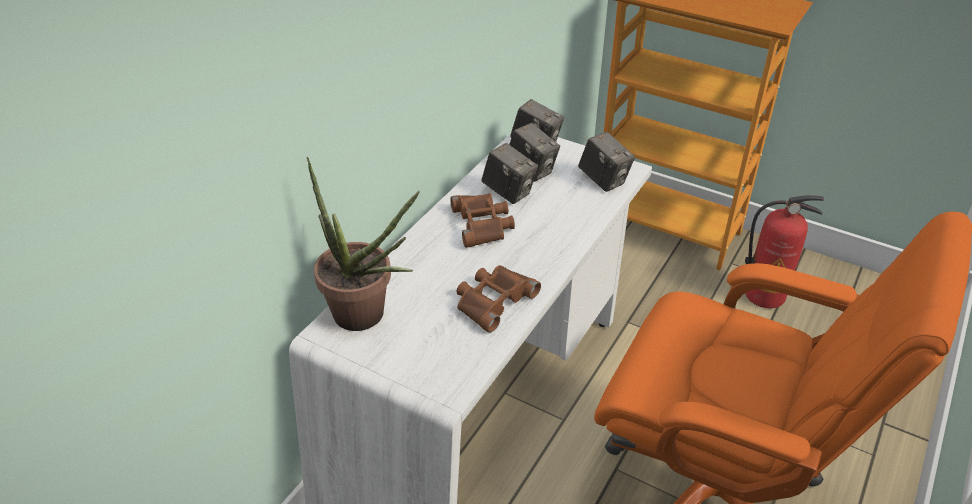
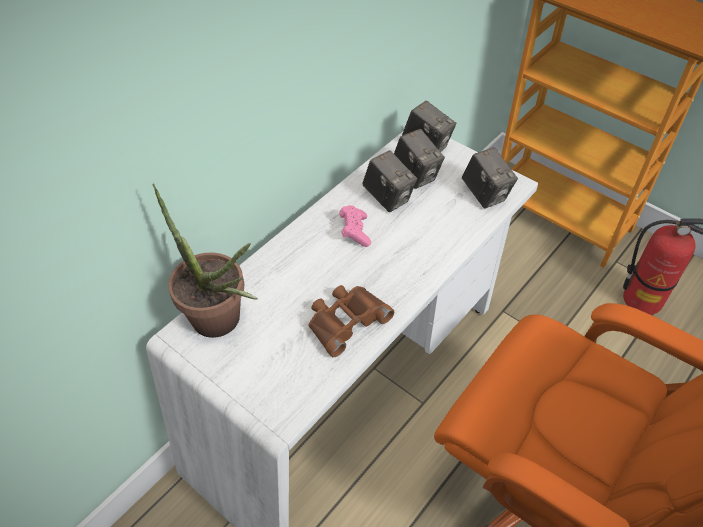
camera: 10 degrees right, 10 degrees up
(482, 224) = (355, 231): brown binoculars -> pink game controller

